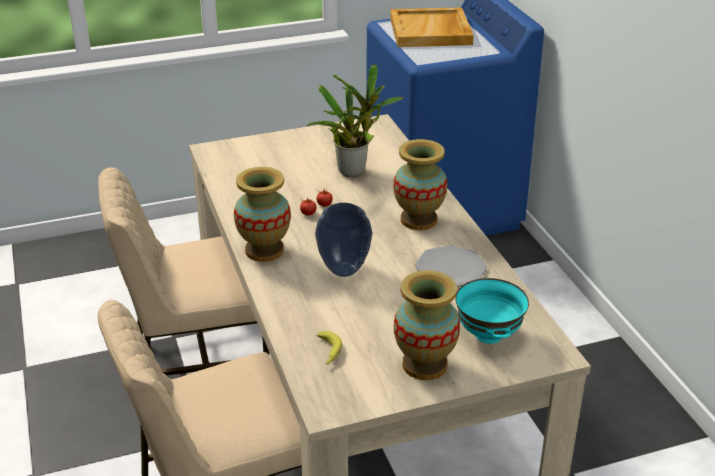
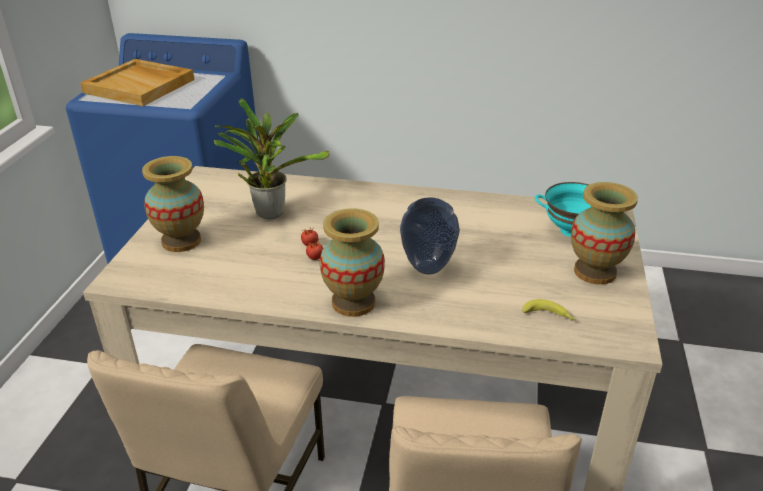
camera: 60 degrees left, 0 degrees up
(419, 220) = (385, 207): vase -> vase (181, 241)
(450, 268) = (469, 217): plate -> none

